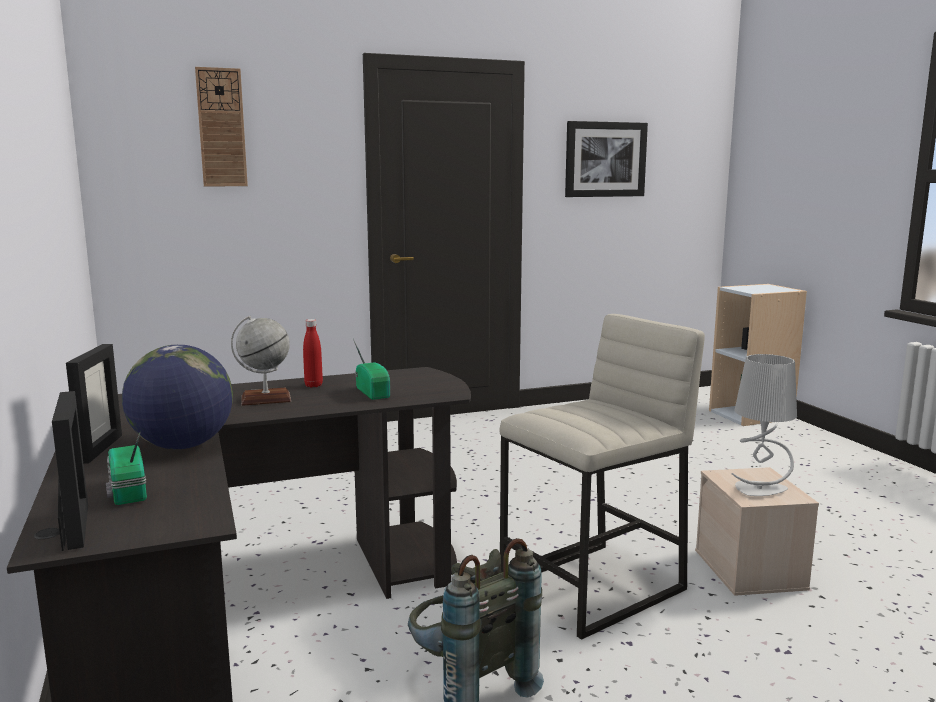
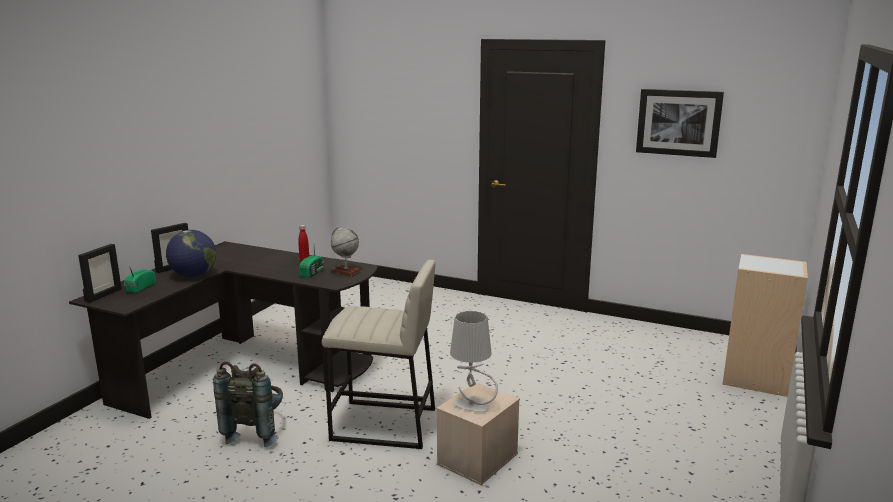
camera: 45 degrees right, 5 degrees up
(221, 128) = (395, 89): wall clock -> none
(265, 399) = (270, 262): globe -> globe (346, 271)

